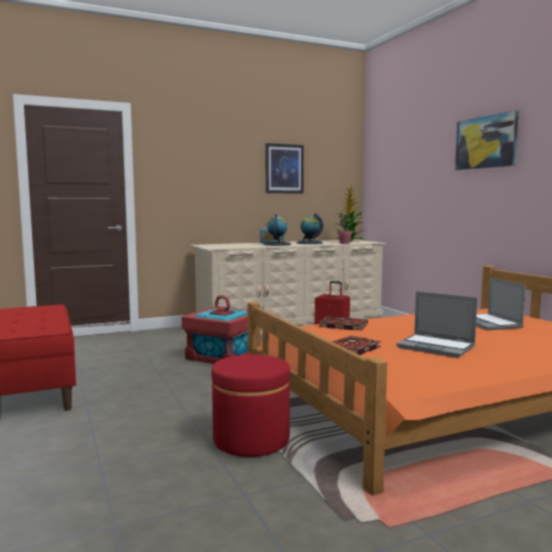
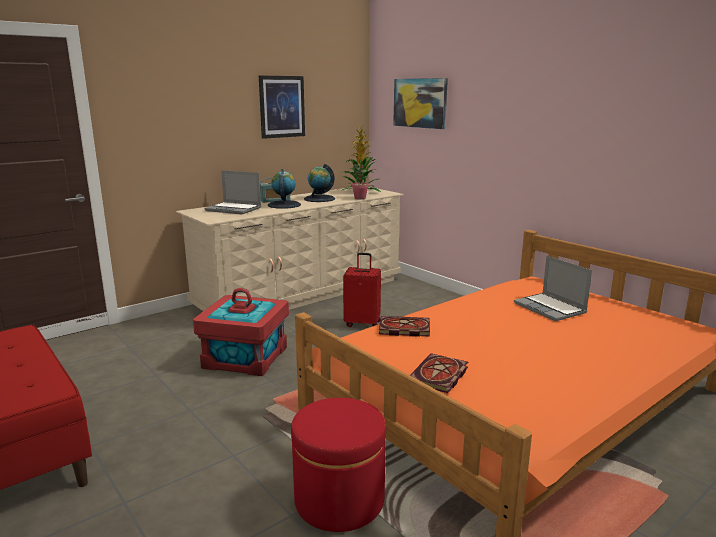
camera: 15 degrees left, 10 degrees up
(437, 347) = (525, 360): laptop -> laptop (234, 209)
(486, 142) = (528, 91): picture -> picture (420, 103)

